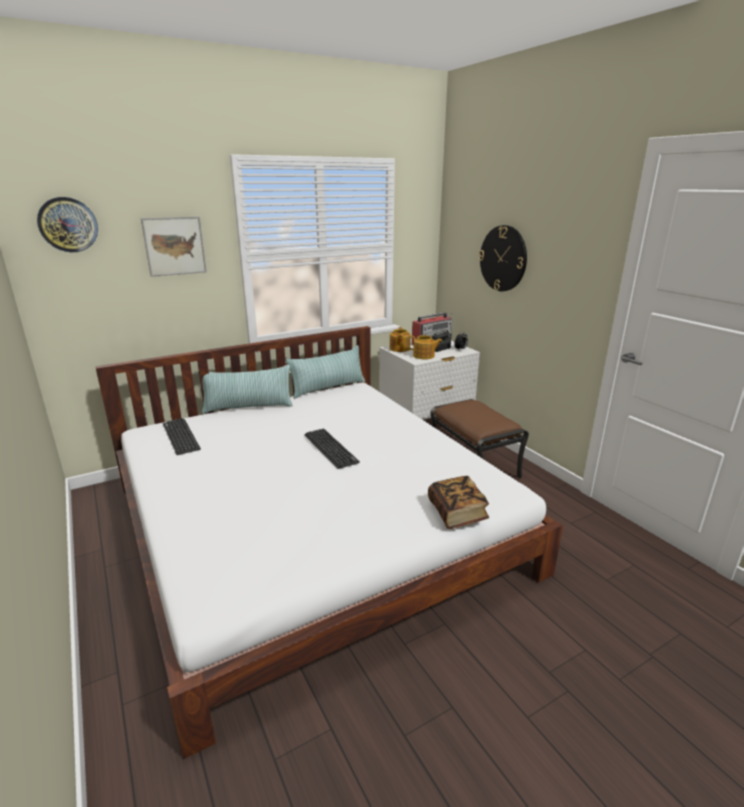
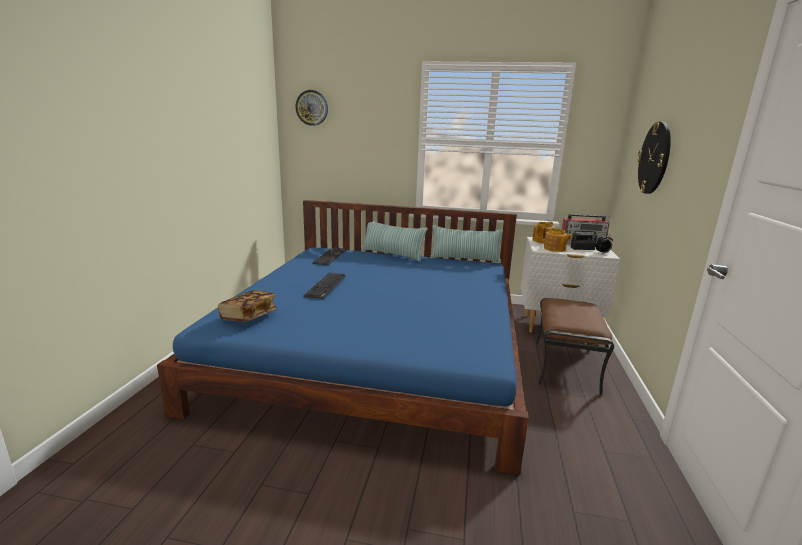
camera: 40 degrees right, 5 degrees down
(174, 246) = (372, 127): picture -> none
(312, 527) = (377, 349): white bed -> blue bed
(330, 448) = (400, 288): keyboard -> keyboard (326, 286)
(457, 513) = (415, 353): book -> book (249, 316)

